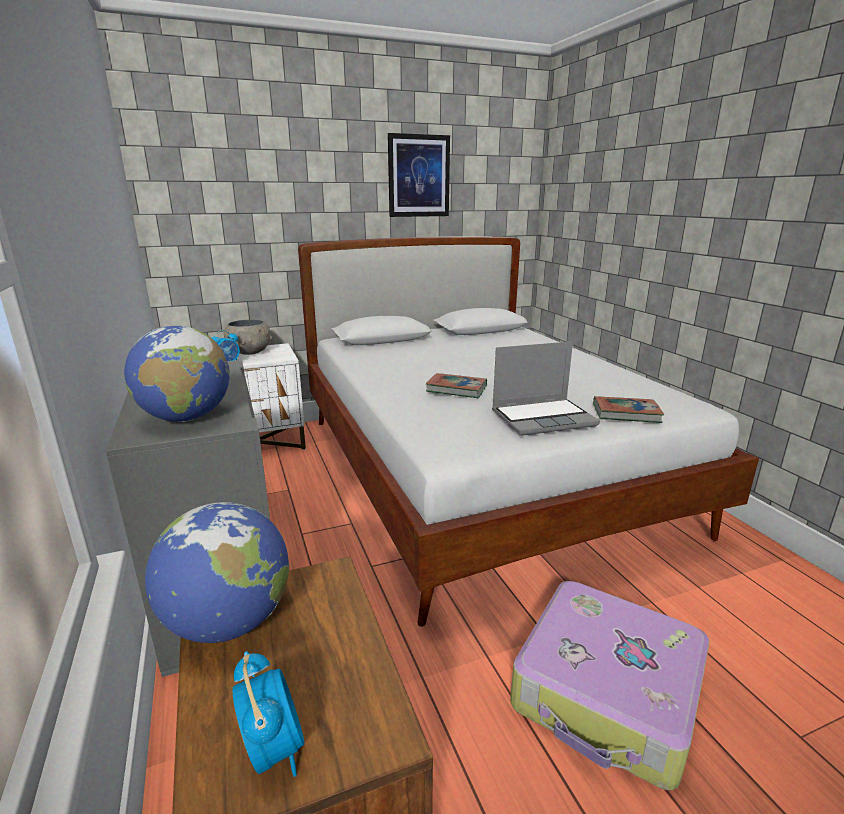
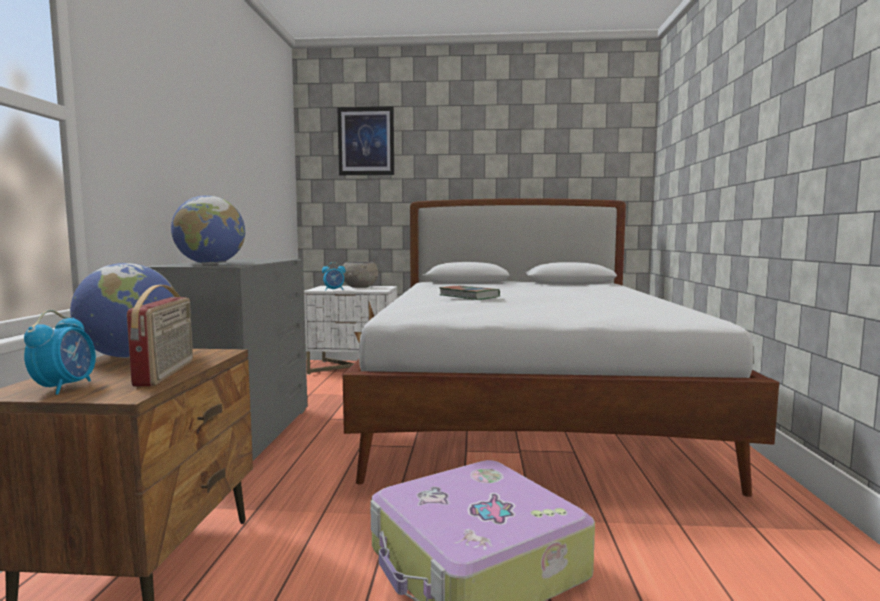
camera: 25 degrees right, 15 degrees down
(348, 656) = (166, 373): none -> radio
(418, 176) = (523, 147): picture -> picture (366, 141)
(544, 418) = (514, 309): laptop -> none
(626, 413) = (607, 315): book -> none

